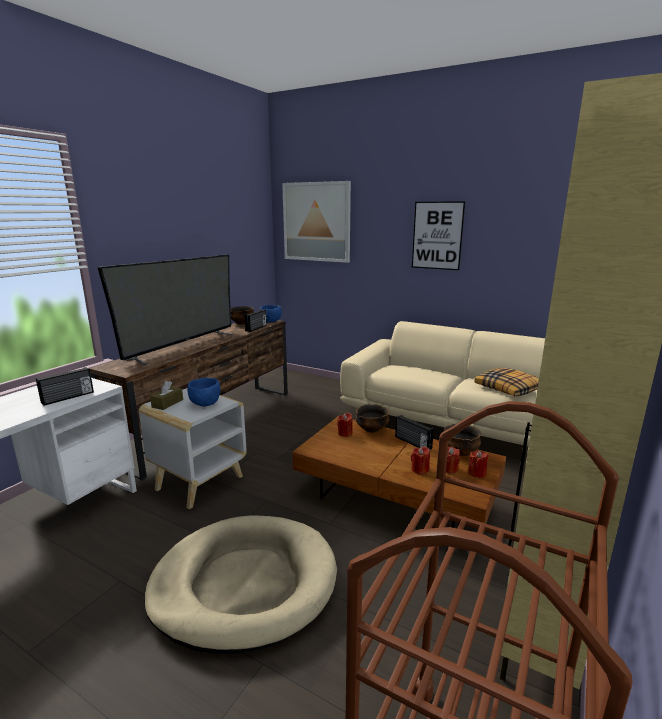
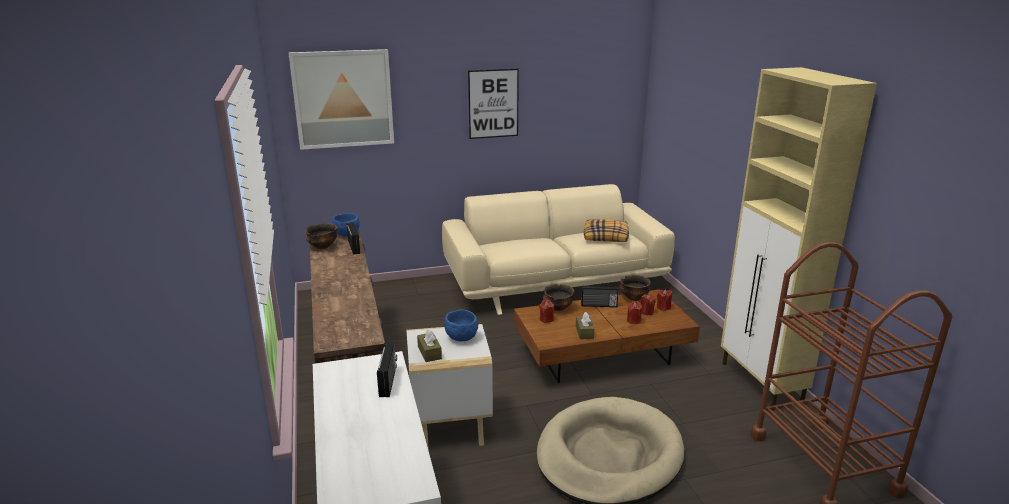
camera: 45 degrees left, 5 degrees up
(182, 346) = (339, 293): television -> none
(354, 456) = (584, 332): none -> brown tissue box

